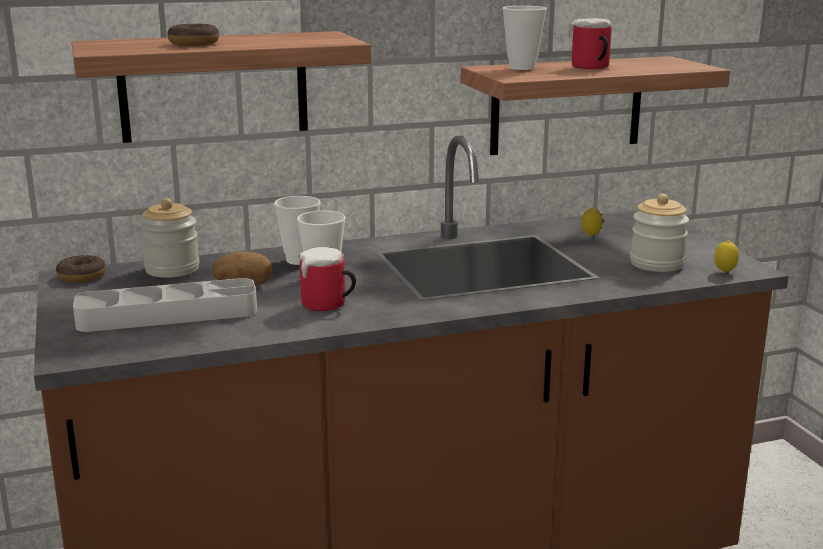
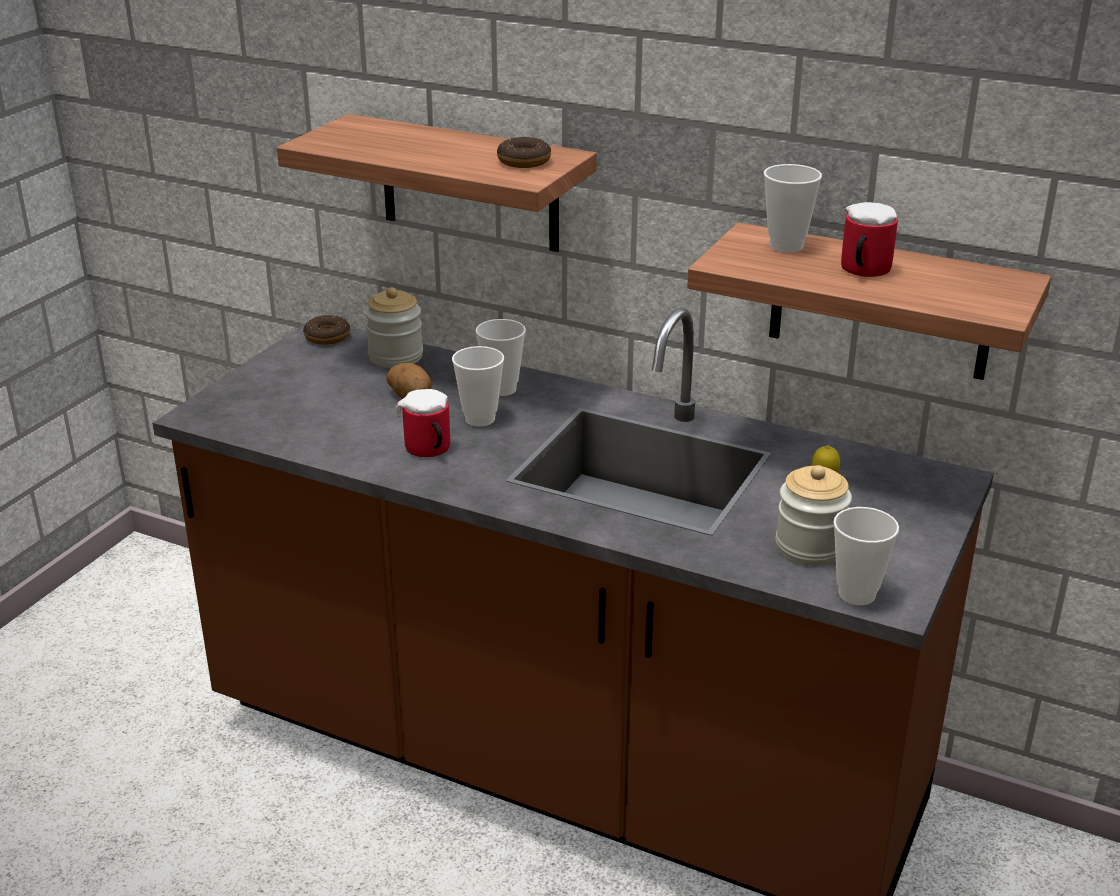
camera: 45 degrees right, 10 degrees up
(168, 315) = (311, 405): grey tray -> none
(194, 43) = (407, 147): donut -> donut (524, 161)
(724, 272) = (857, 594): lemon -> cup

